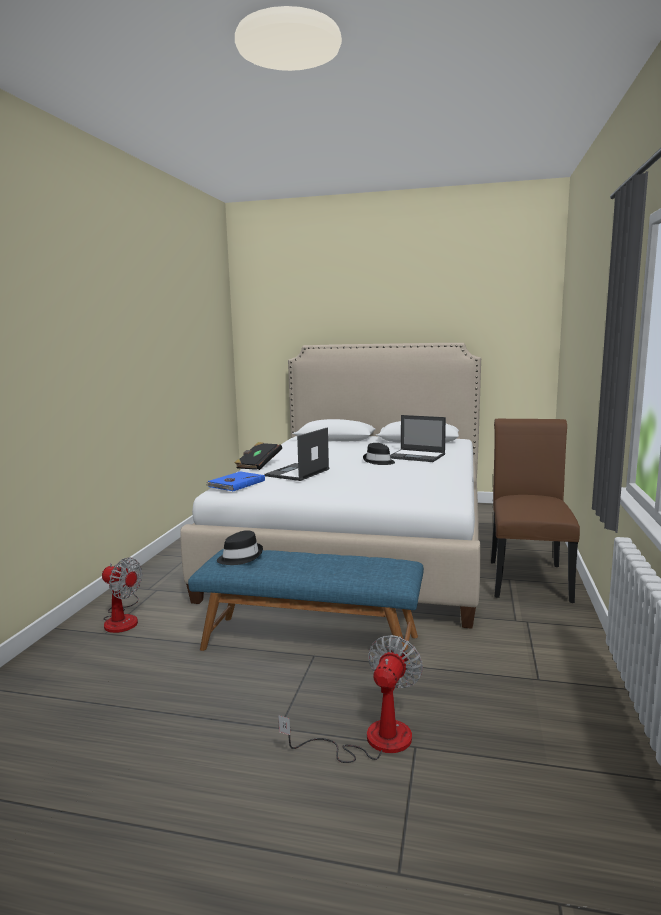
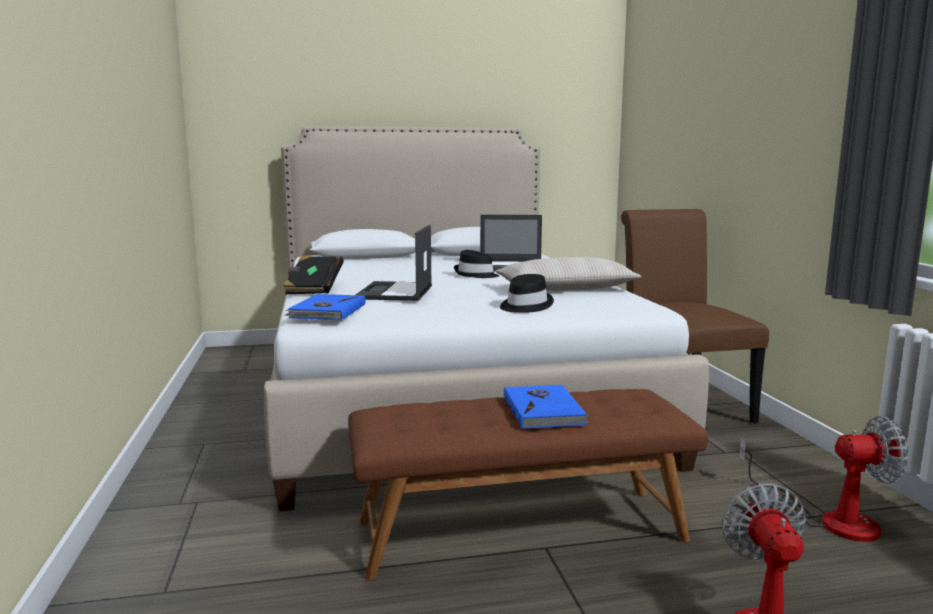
camera: 25 degrees left, 0 degrees up
(122, 618) = (177, 559): fan -> fan (830, 519)
(240, 557) = (410, 416): black hat -> black hat (525, 306)
(310, 642) = (520, 529): blue bench -> brown bench
(320, 565) = (544, 410): none -> blue book
(421, 479) = (566, 289): none -> beige pillow

